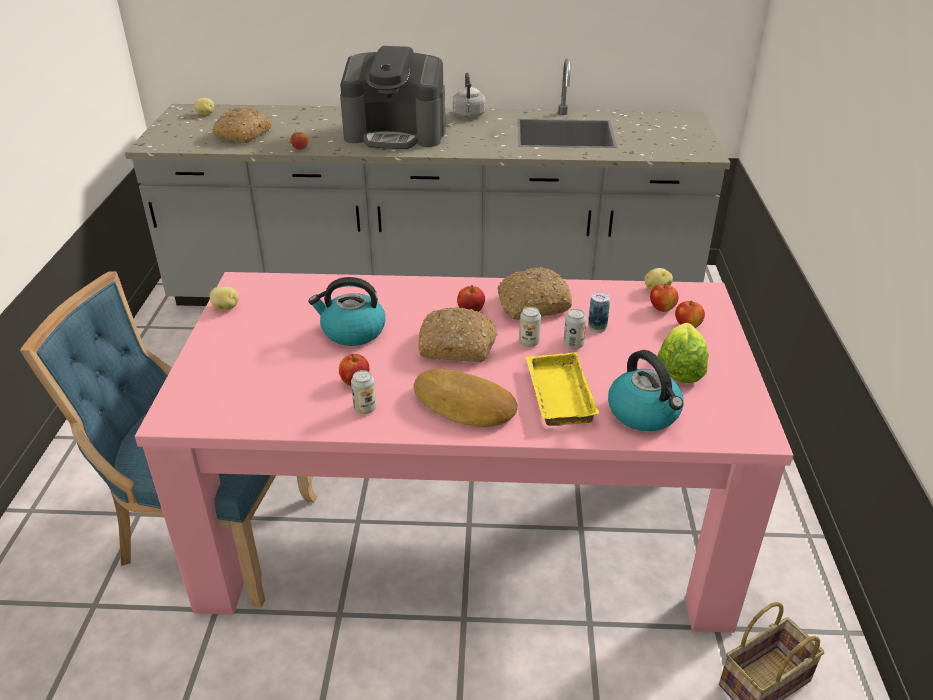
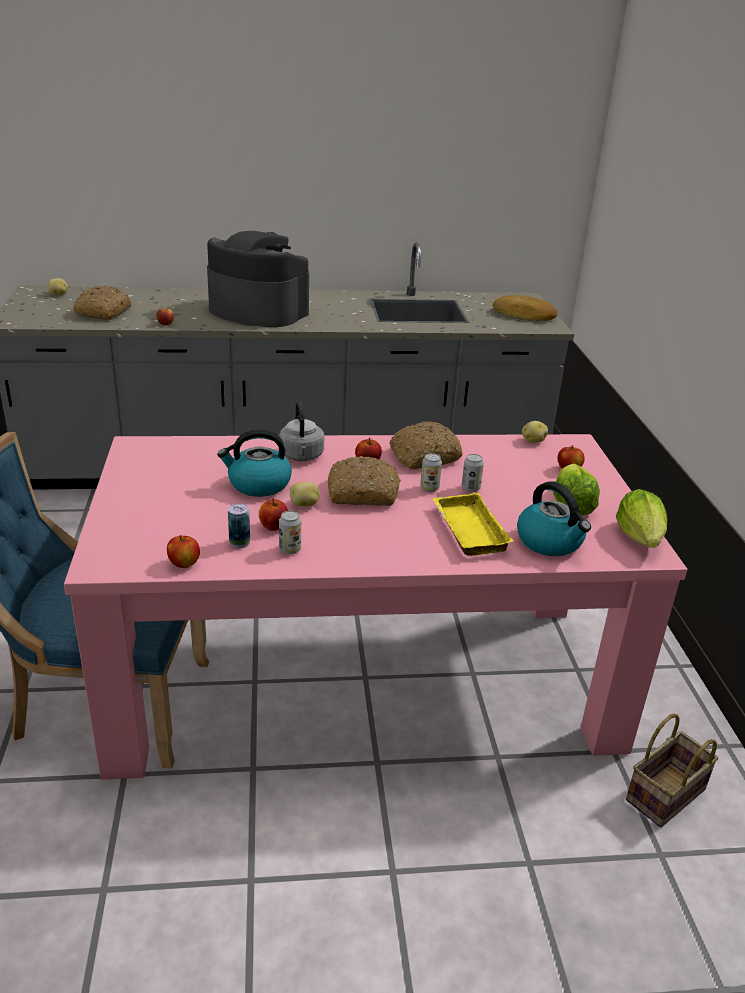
camera: 10 degrees left, 5 degrees down
(226, 308) = (125, 467): potato -> potato (305, 504)
(396, 133) = (257, 311): coffee machine -> coffee machine turned 150 degrees counterclockwise
(464, 406) = (384, 543): bread -> bread (524, 315)
(469, 116) = (323, 296): grey kettle -> grey kettle (302, 456)
(597, 327) = (488, 474): can -> can (239, 543)
(662, 308) = (542, 456): apple -> apple (184, 564)
(748, 413) = (640, 537): none -> lettuce

